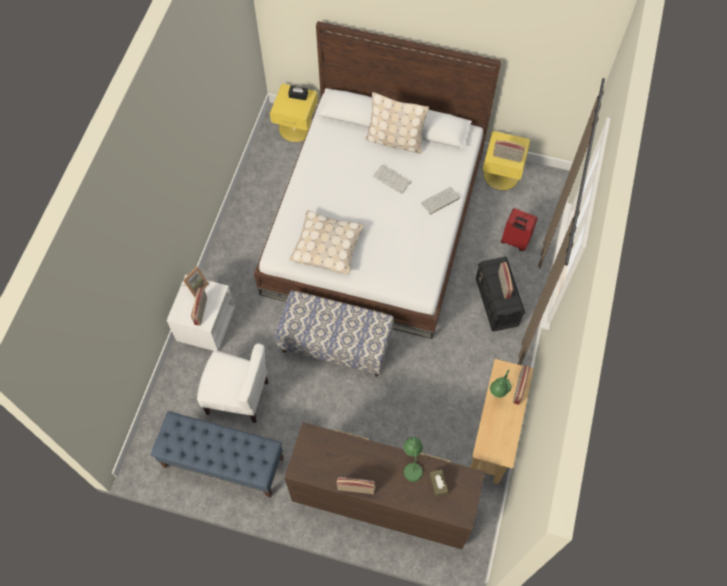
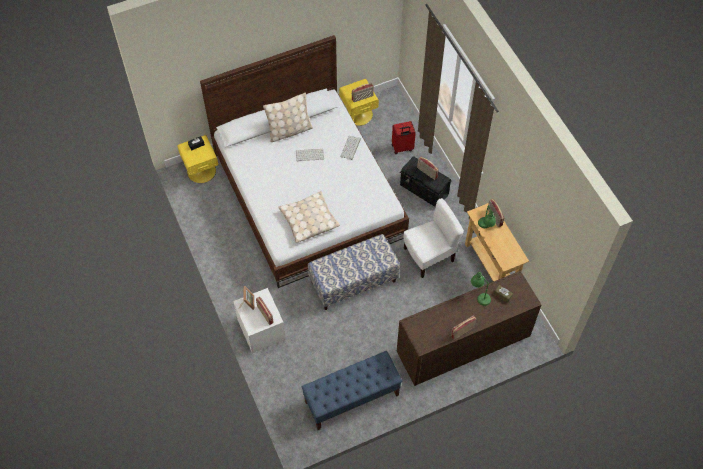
camera: 40 degrees left, 5 degrees down
(238, 396) = (323, 355): white chair -> white chair (429, 256)

